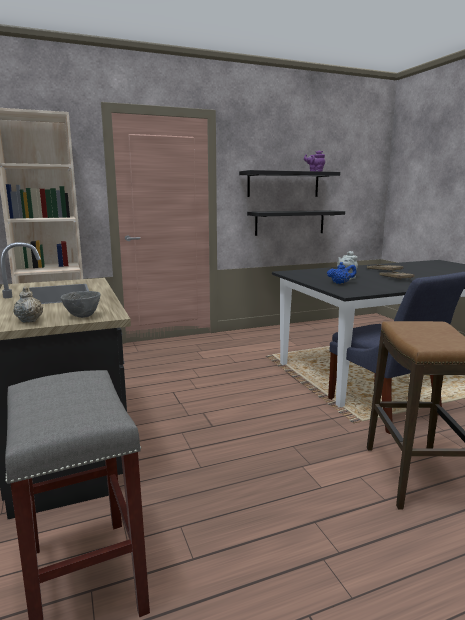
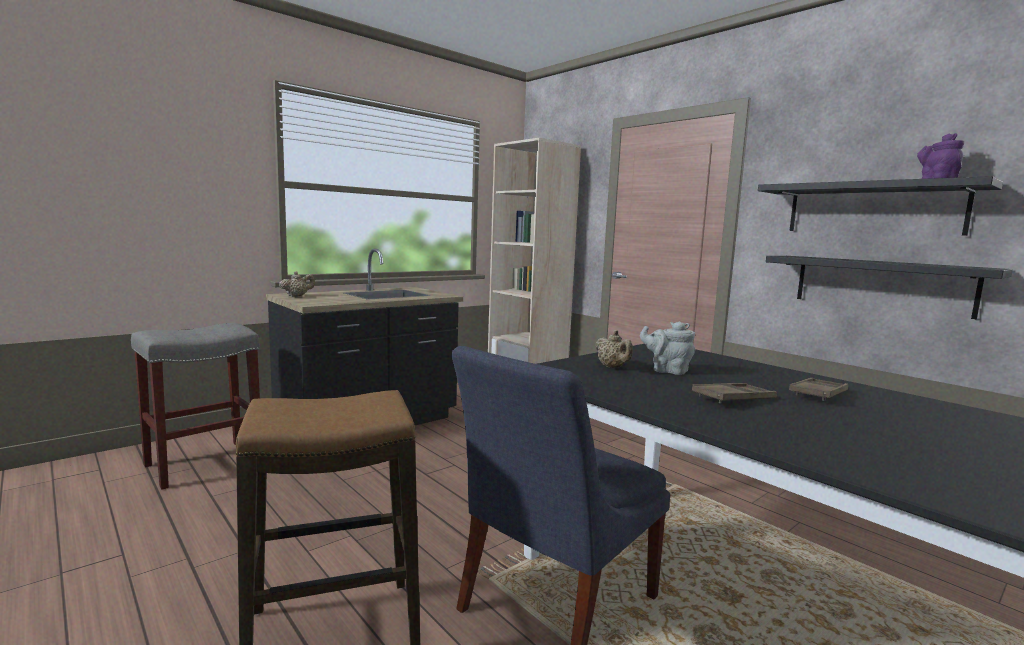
camera: 70 degrees right, 5 degrees down
(83, 316) = (309, 301): grey bowl -> none
(340, 283) = (613, 367): blue teapot -> beige teapot

